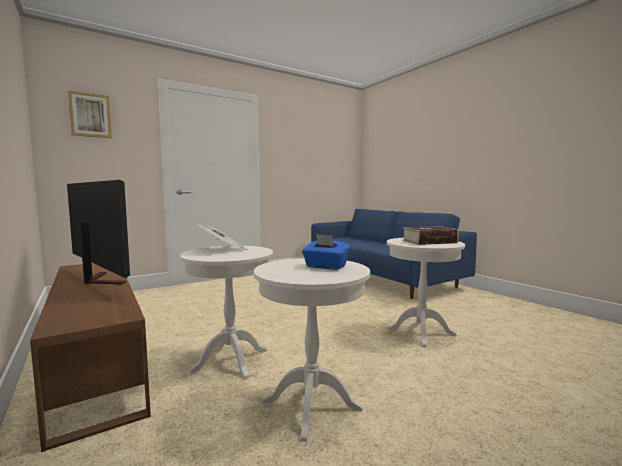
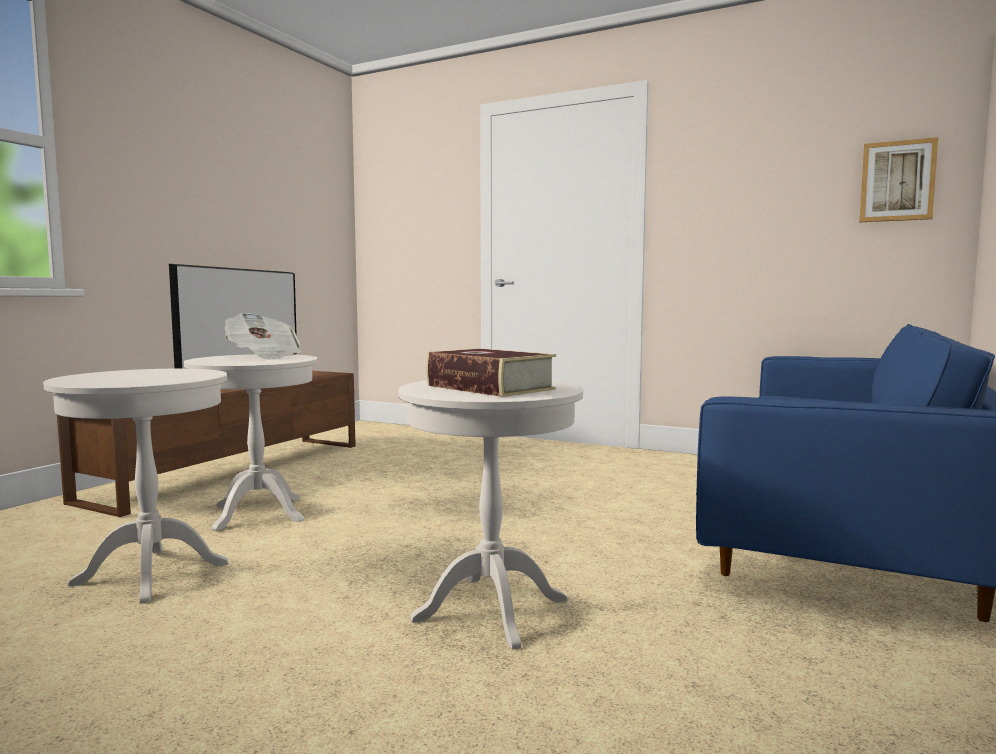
camera: 60 degrees right, 0 degrees up
(90, 115) = (404, 181): picture -> picture (897, 181)
(325, 267) = (149, 377): blue tissue box -> none

